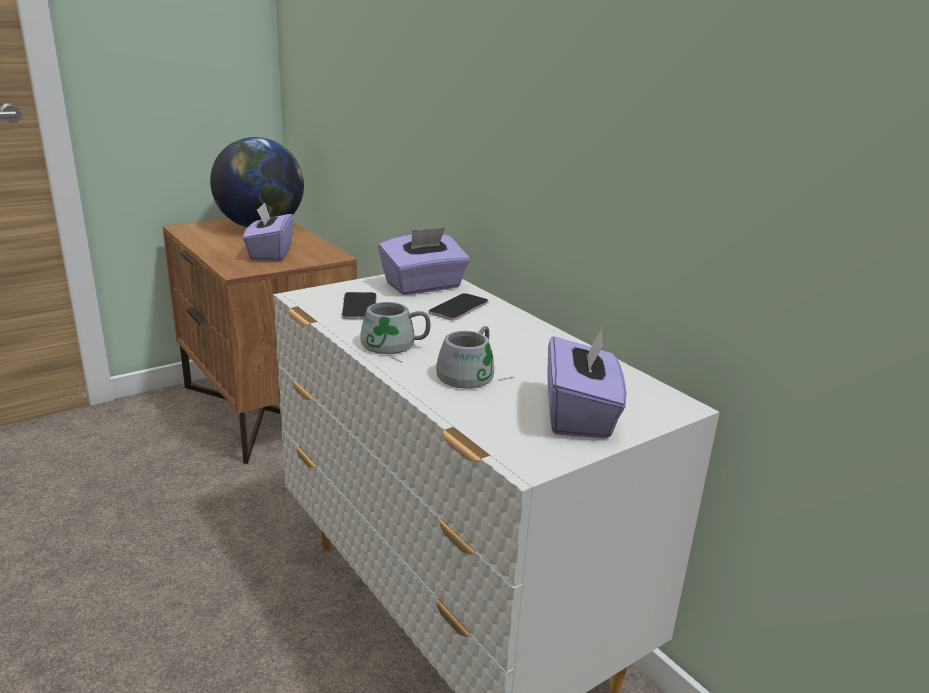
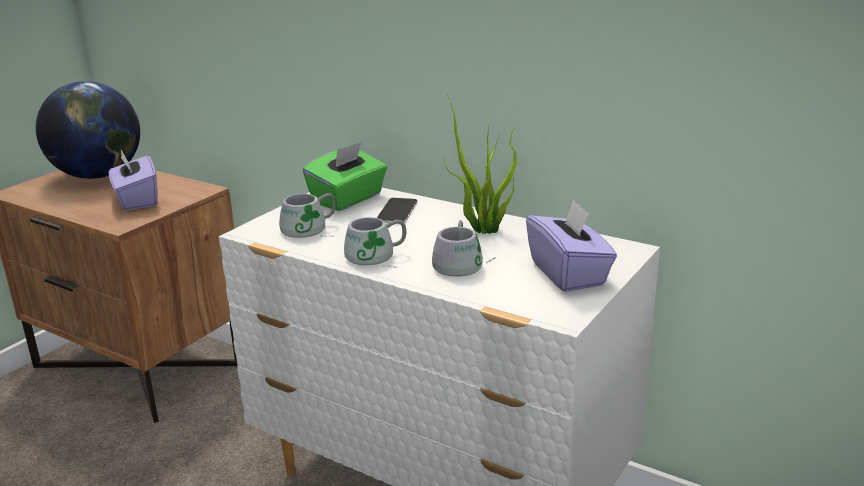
camera: 20 degrees left, 0 degrees up
(359, 307) = (311, 230): phone -> grey mug
(423, 286) = (348, 199): purple tissue box -> green tissue box
(528, 345) = (482, 230): none -> potted plant

